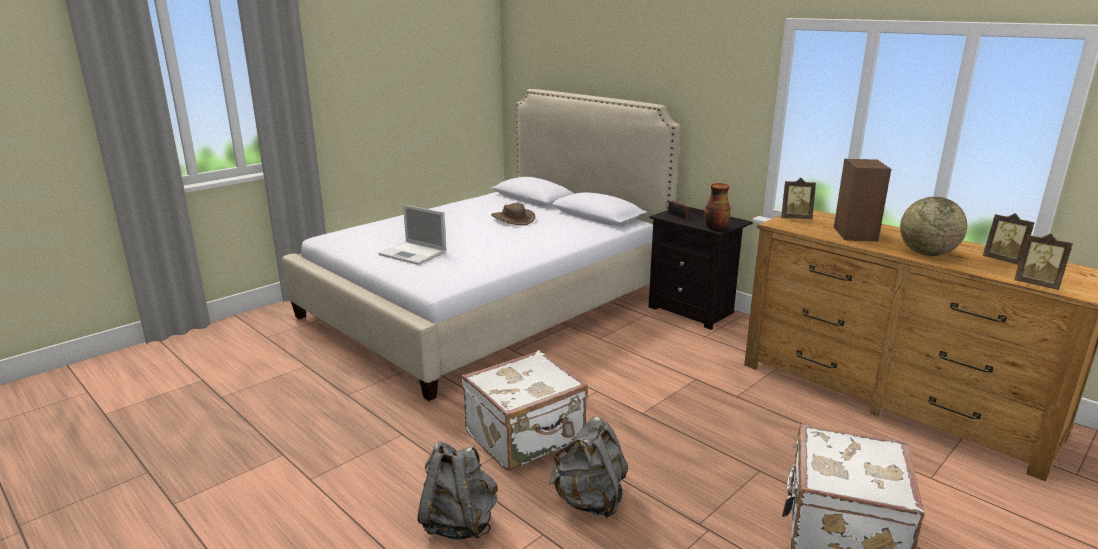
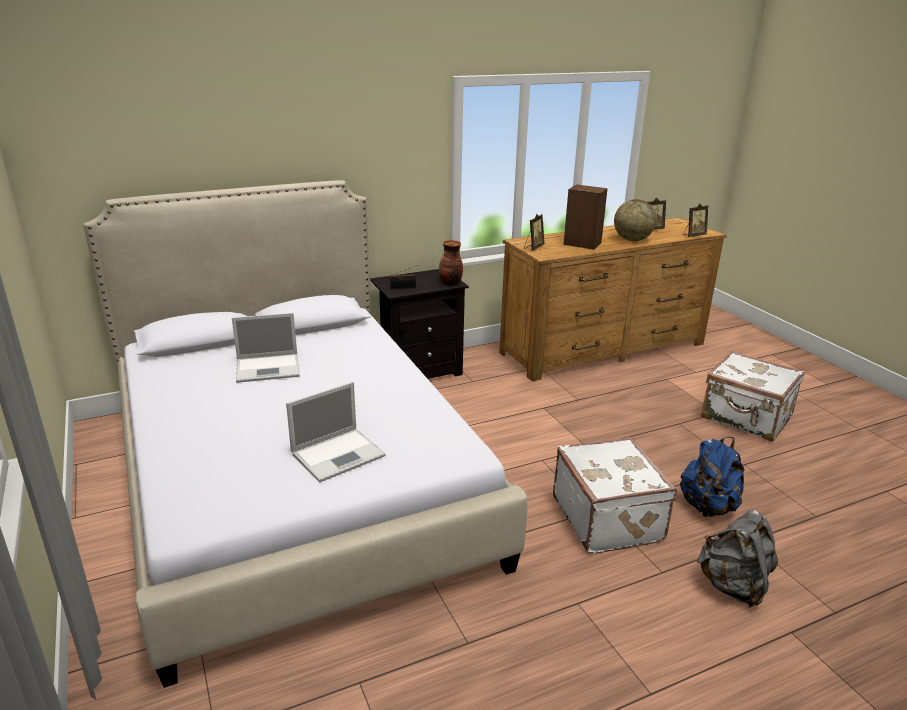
camera: 70 degrees left, 5 degrees up
(513, 218) = (269, 368): brown hat -> laptop
(589, 501) = (708, 507): grey backpack -> blue backpack

